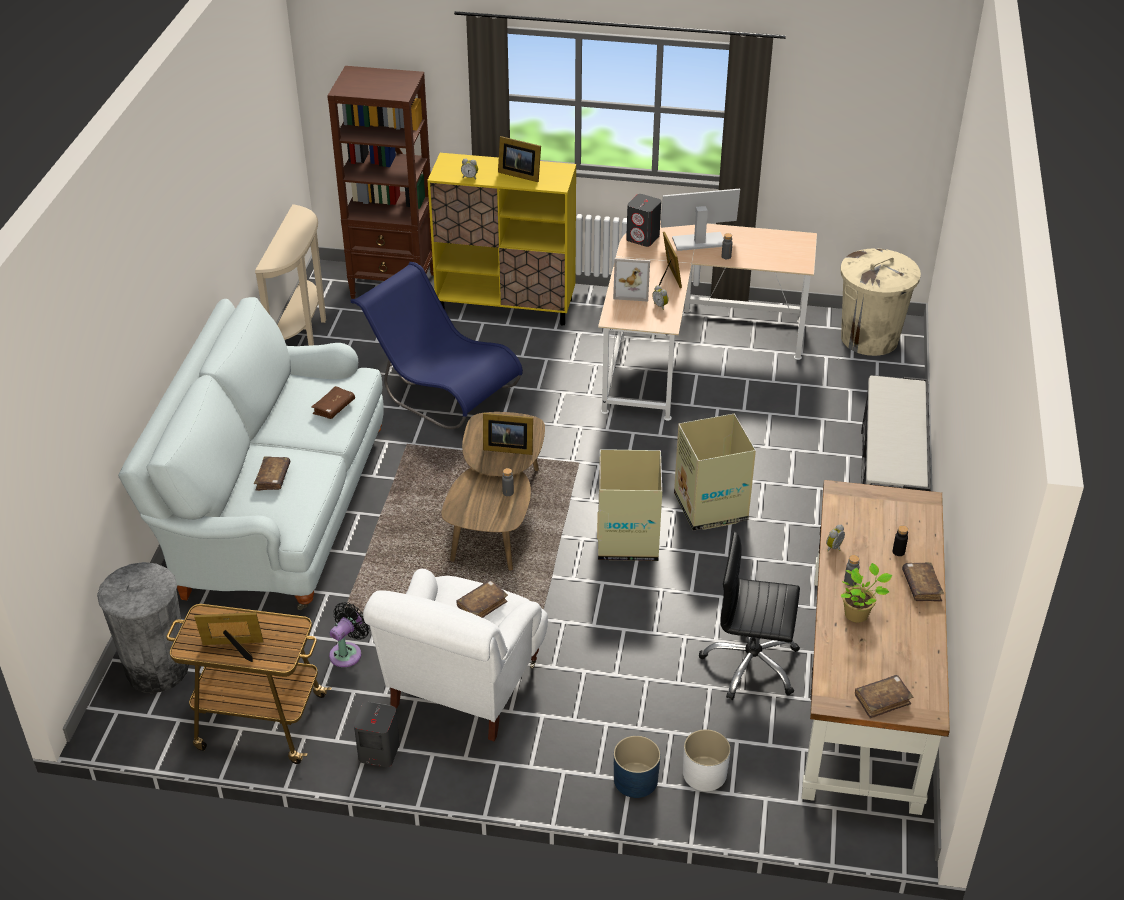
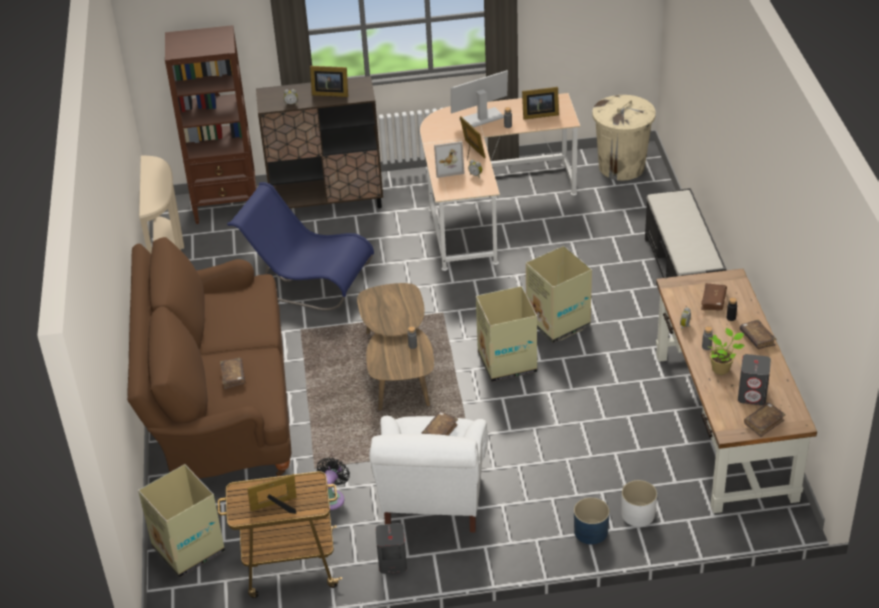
camera: 15 degrees left, 0 degrees up
(157, 669) = (188, 548): grey trash can -> cardboard box
(274, 511) = (219, 406): white sofa -> brown sofa
(334, 407) = (253, 311): brown book -> brown book (713, 301)
(506, 306) = (327, 202): yellow cabinet -> brown cabinet
(507, 447) = (397, 312): picture frame -> picture frame (538, 114)
(643, 238) = (437, 124): grey speaker -> grey speaker (752, 395)
(751, 665) = (638, 430): black office chair -> none

